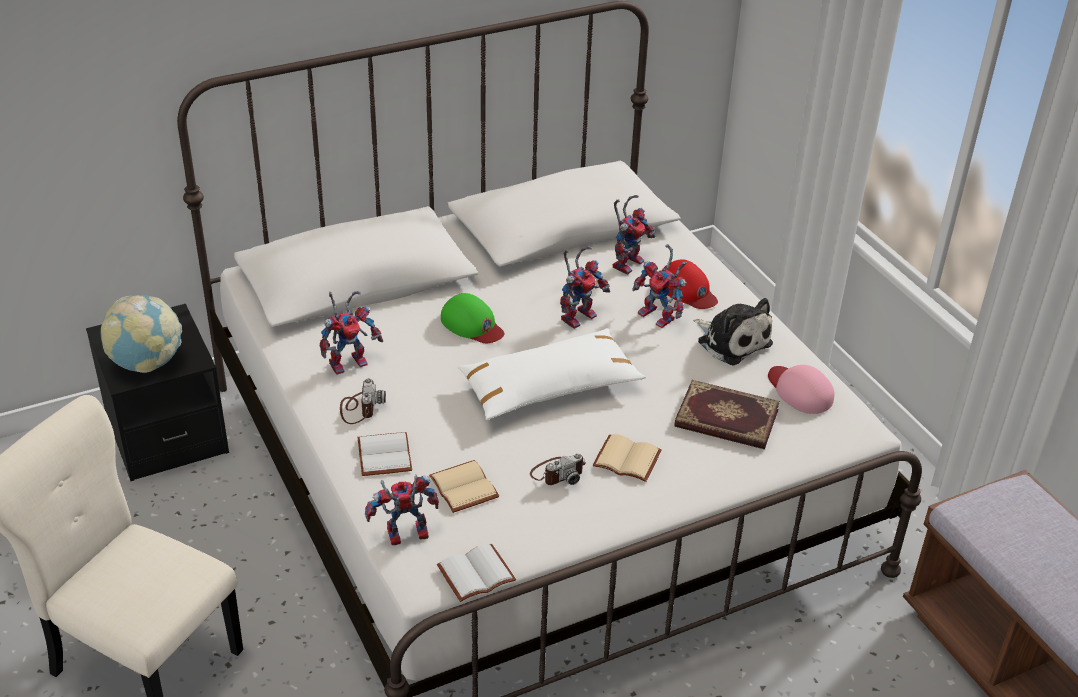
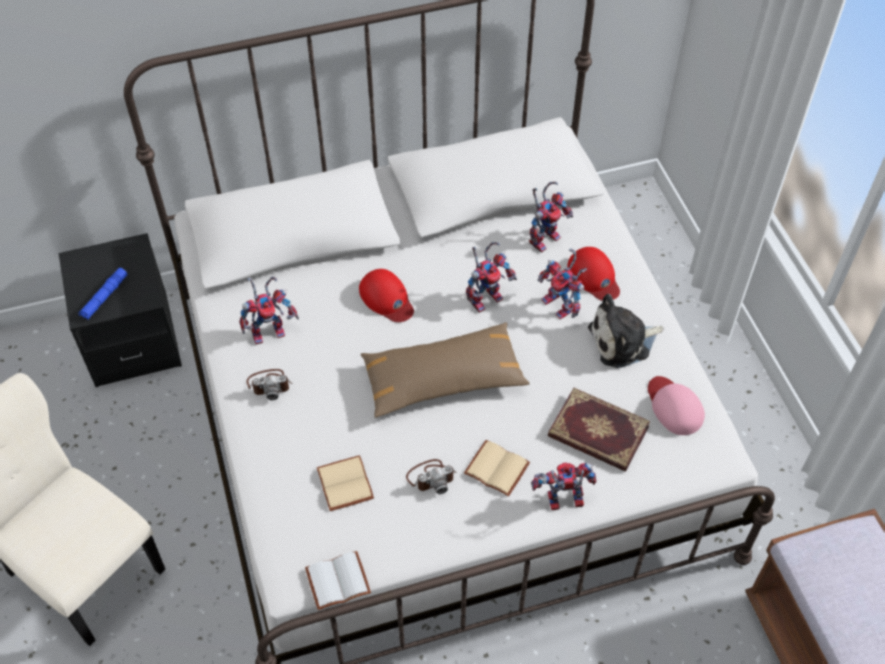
camera: 10 degrees right, 15 degrees up
(146, 363) = (104, 297): globe -> blue flashlight
(360, 408) = (270, 384): camera -> camera turned 75 degrees clockwise
(382, 455) = (280, 439): white book -> none
(404, 536) = (283, 532): toy robot -> toy robot (562, 502)
(472, 325) = (387, 299): green cap -> red cap
(549, 387) = (443, 379): white pillow -> brown pillow
(731, 341) = (623, 341): plush toy -> plush toy turned 105 degrees clockwise

